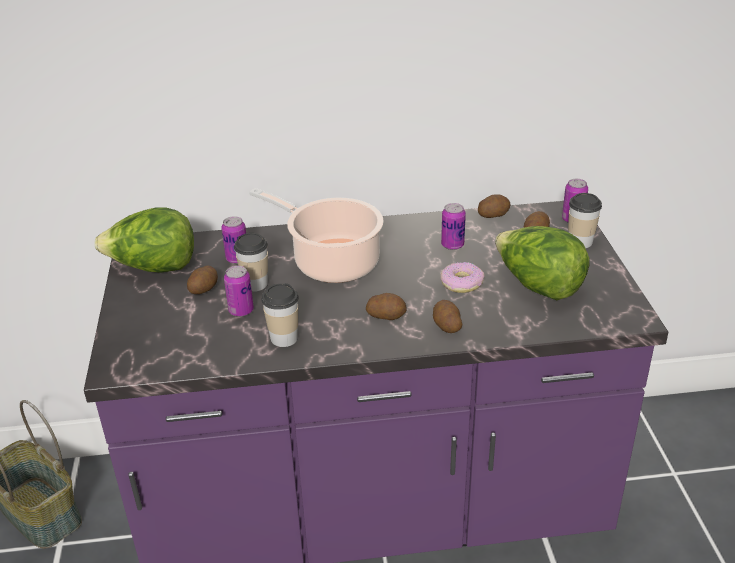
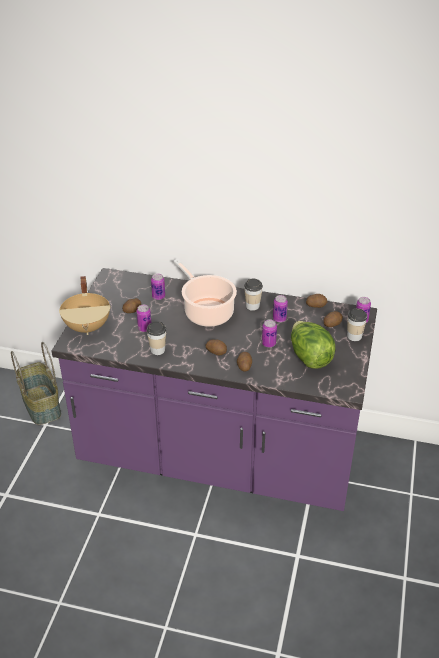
camera: 20 degrees right, 5 degrees up
(136, 333) = (88, 327): none -> beige cooking pot
(153, 268) = (113, 291): lettuce -> none
(255, 284) = (160, 314): cup -> cup (252, 306)
(461, 283) = (268, 344): donut -> can

